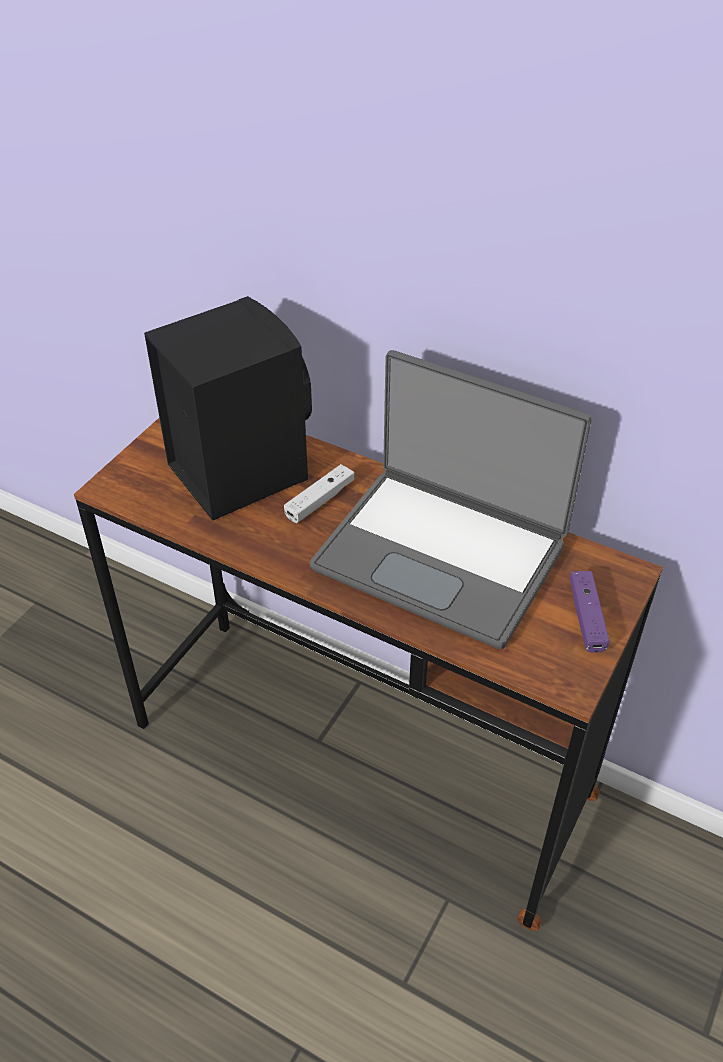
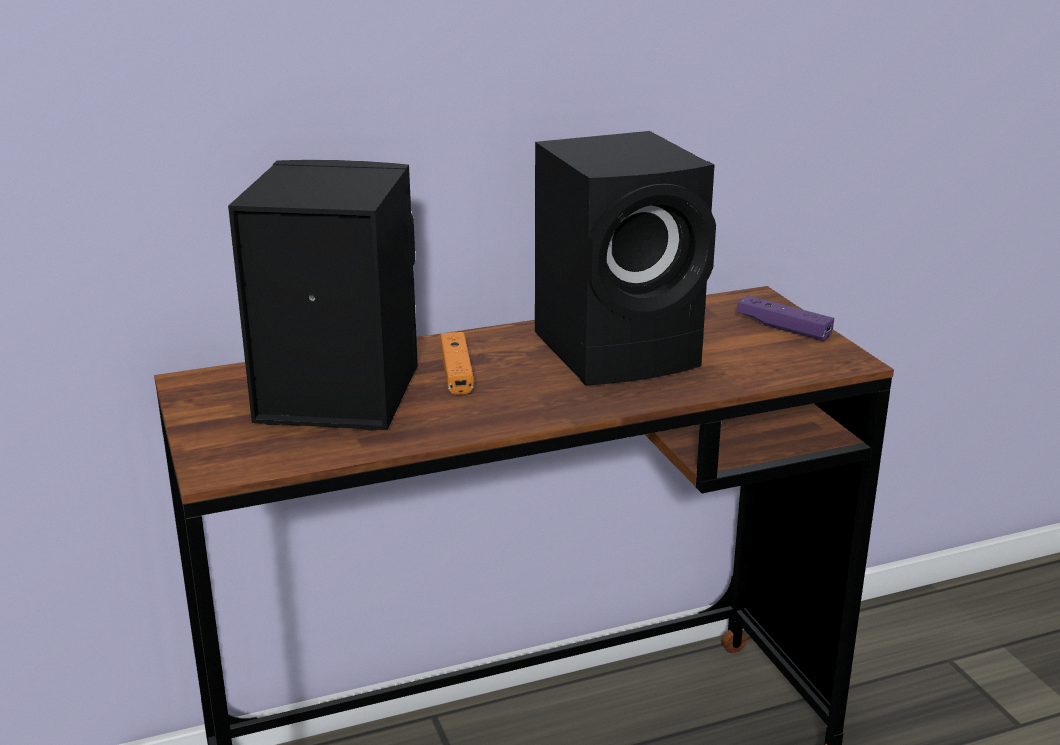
camera: 50 degrees left, 20 degrees down
(320, 500) = (456, 373): white game controller -> orange game controller
(442, 554) = (622, 350): laptop -> black speaker

